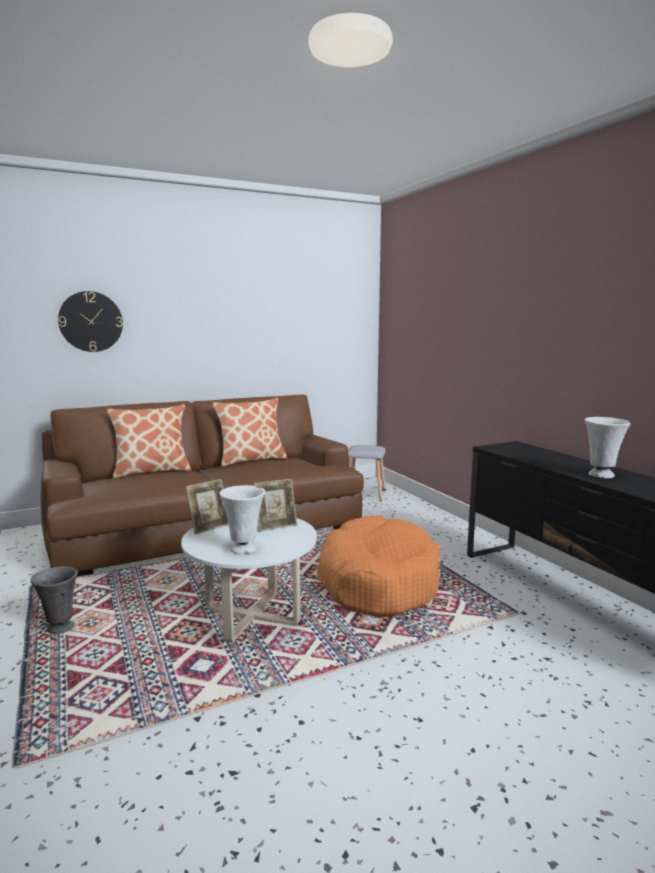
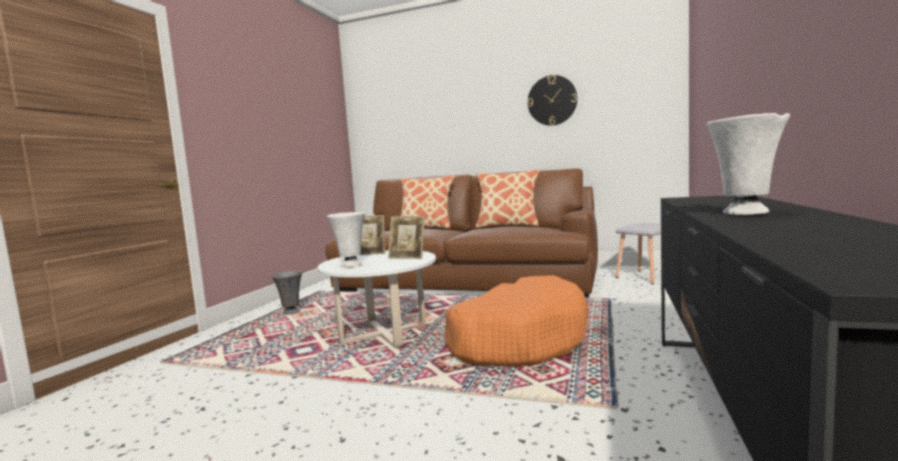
camera: 45 degrees right, 5 degrees down
(91, 321) = (411, 117): wall clock -> wall clock (552, 100)

